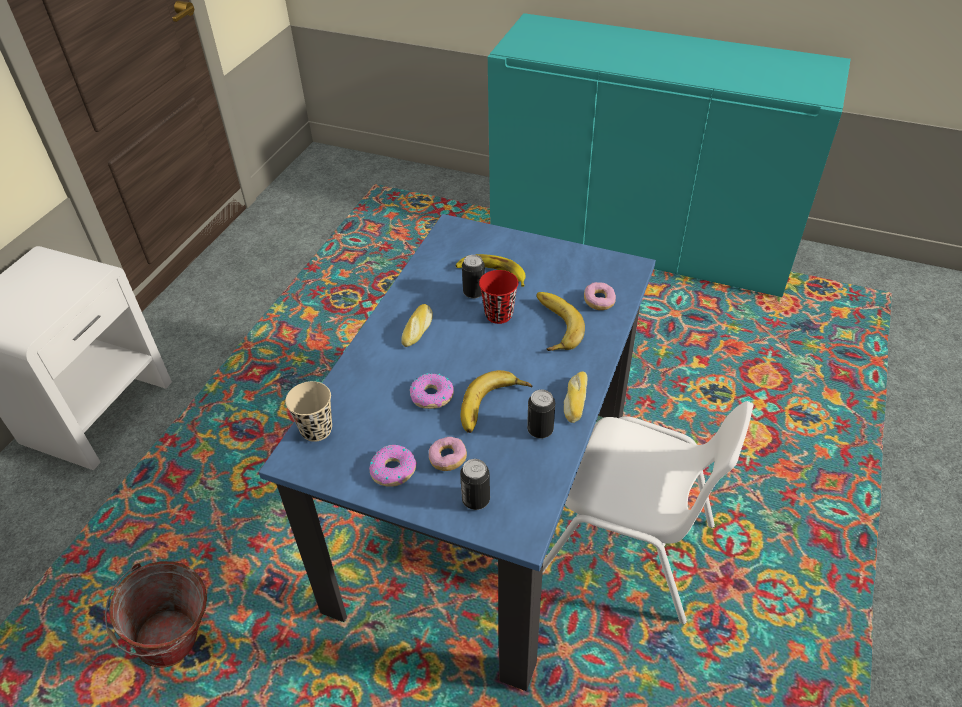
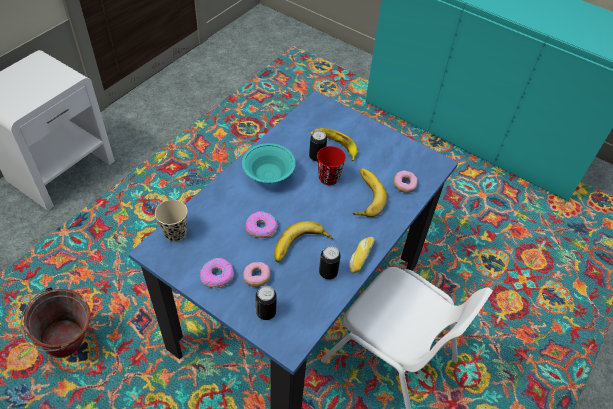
camera: 10 degrees right, 5 degrees up
(418, 330) = (268, 176): bread -> turquoise bowl

